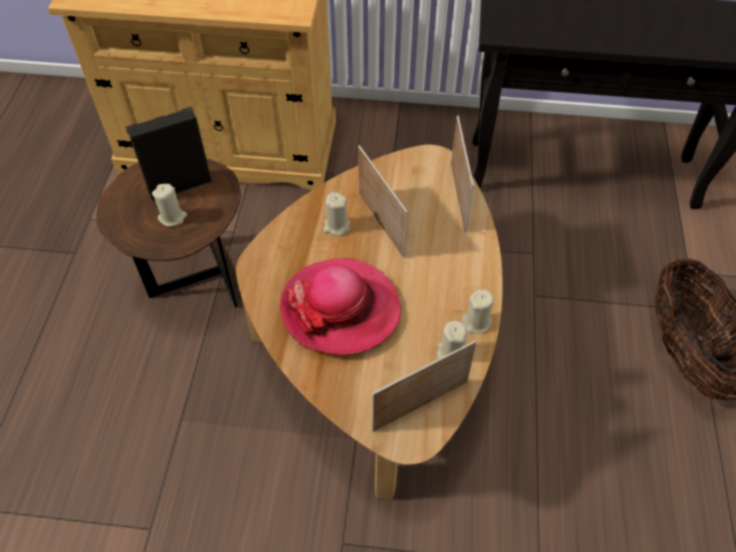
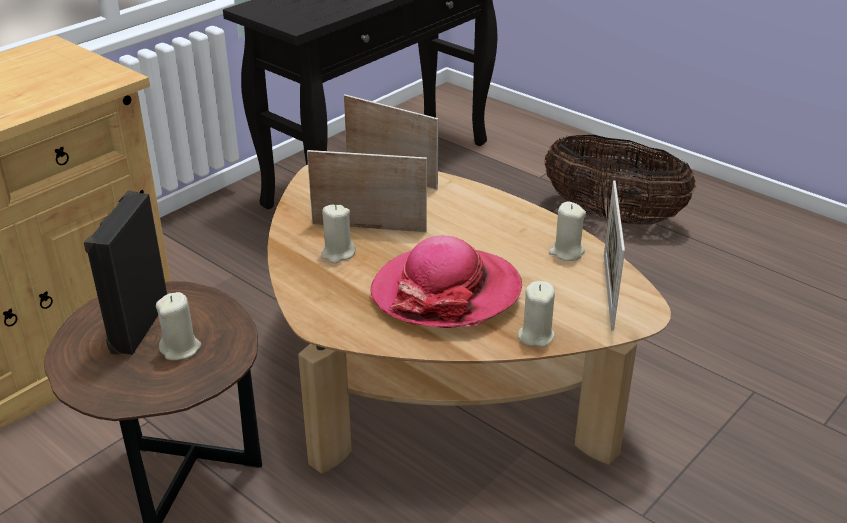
camera: 55 degrees left, 20 degrees down
(476, 322) = (545, 225): beige candle -> beige candle (535, 336)

